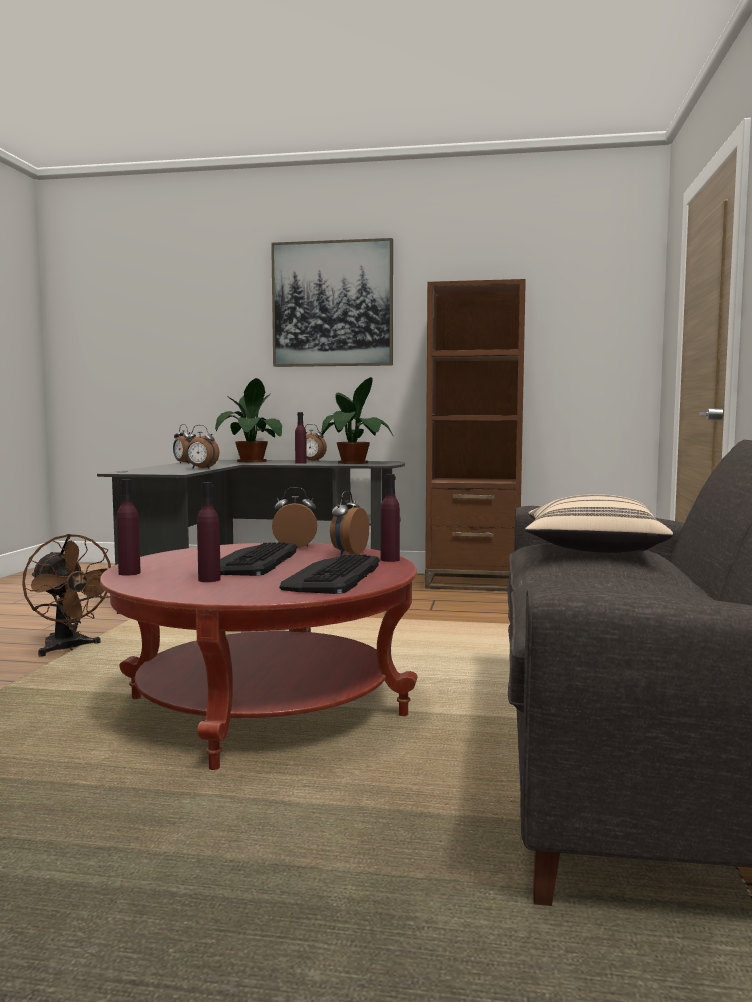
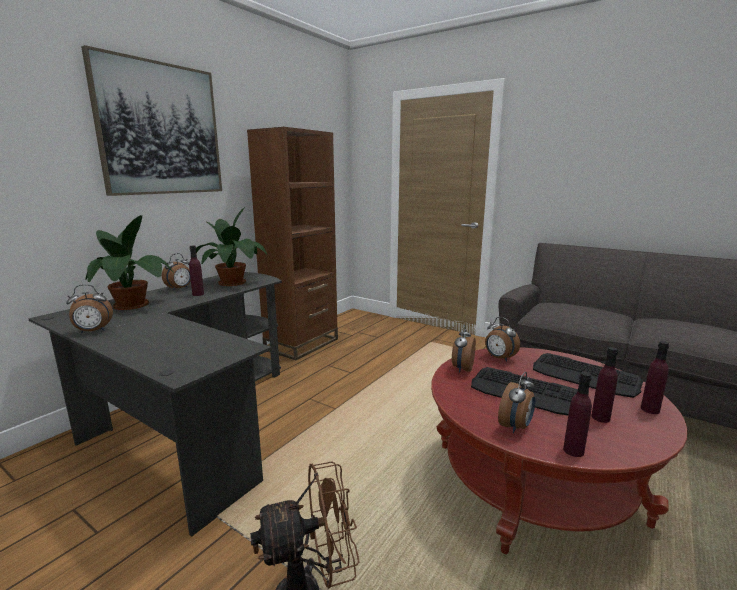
camera: 65 degrees left, 10 degrees up
(201, 468) = (195, 332): alarm clock -> alarm clock (515, 427)
(390, 560) = (526, 351): purple bottle -> purple bottle (650, 409)
(592, 550) = (583, 311): beige pillow -> none

